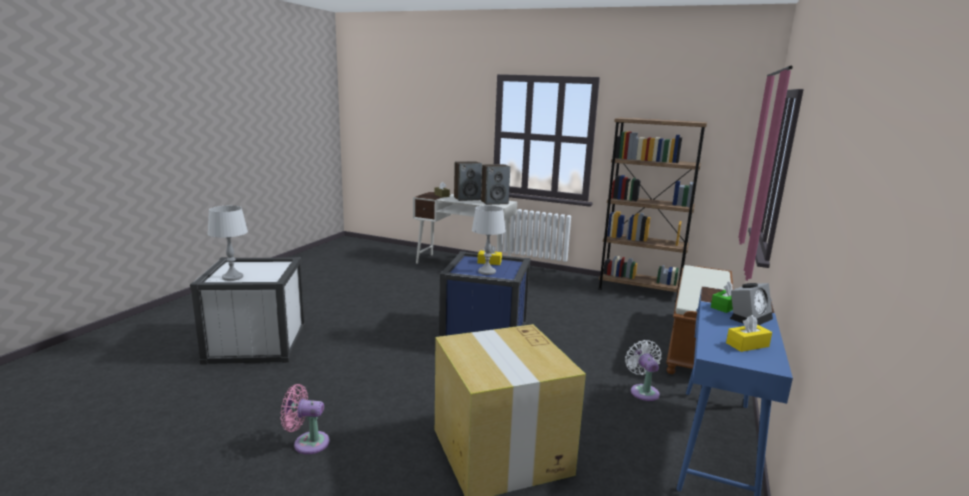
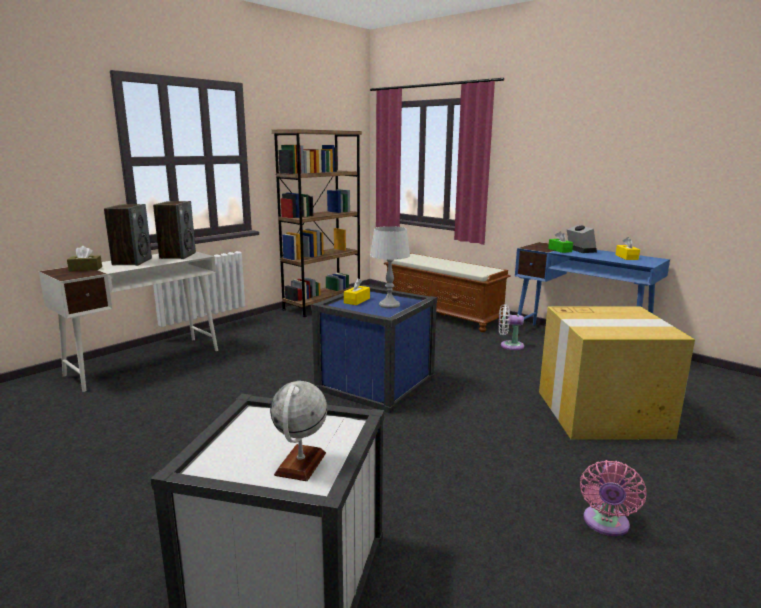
camera: 70 degrees left, 0 degrees up
(232, 277) = (301, 464): grey table lamp -> globe

